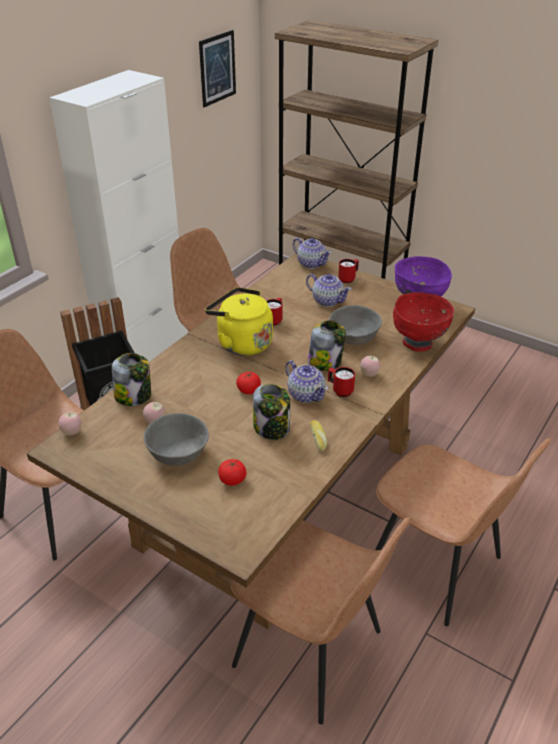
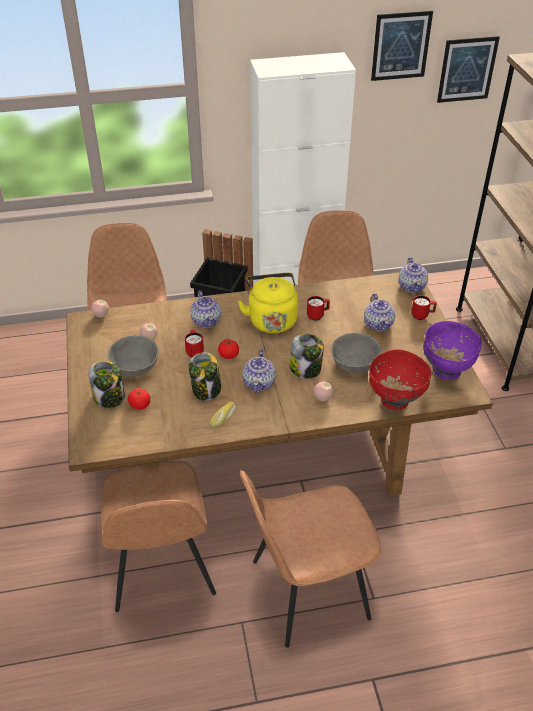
camera: 45 degrees right, 5 degrees up
(134, 396) = (160, 314): jar -> jar (109, 397)
(167, 54) = (401, 46): none -> picture
(187, 376) = (206, 320): none -> teapot
(340, 390) = (285, 395): red mug -> red mug (194, 351)
(436, 567) = (306, 590): brown chair -> brown chair turned 75 degrees clockwise

